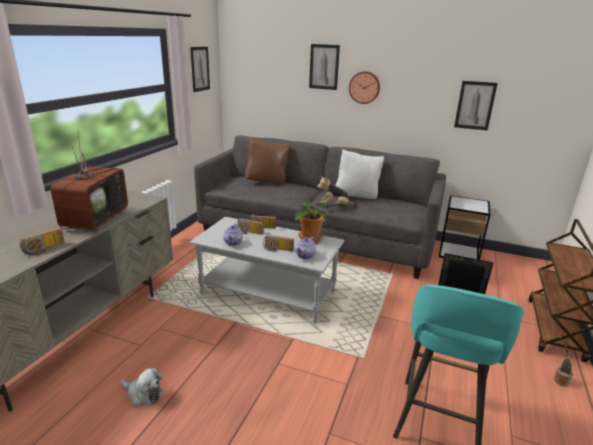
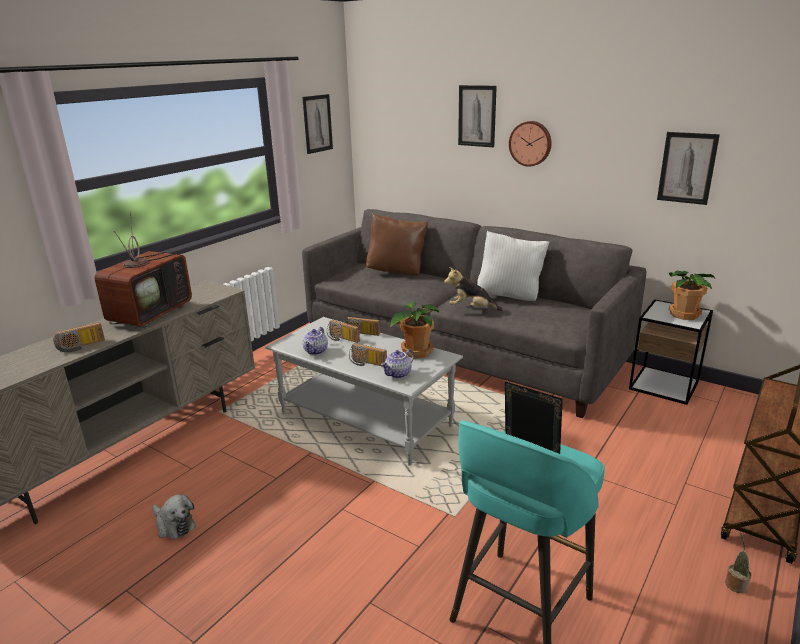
camera: 15 degrees right, 0 degrees up
(474, 204) = (684, 314): none -> potted plant

